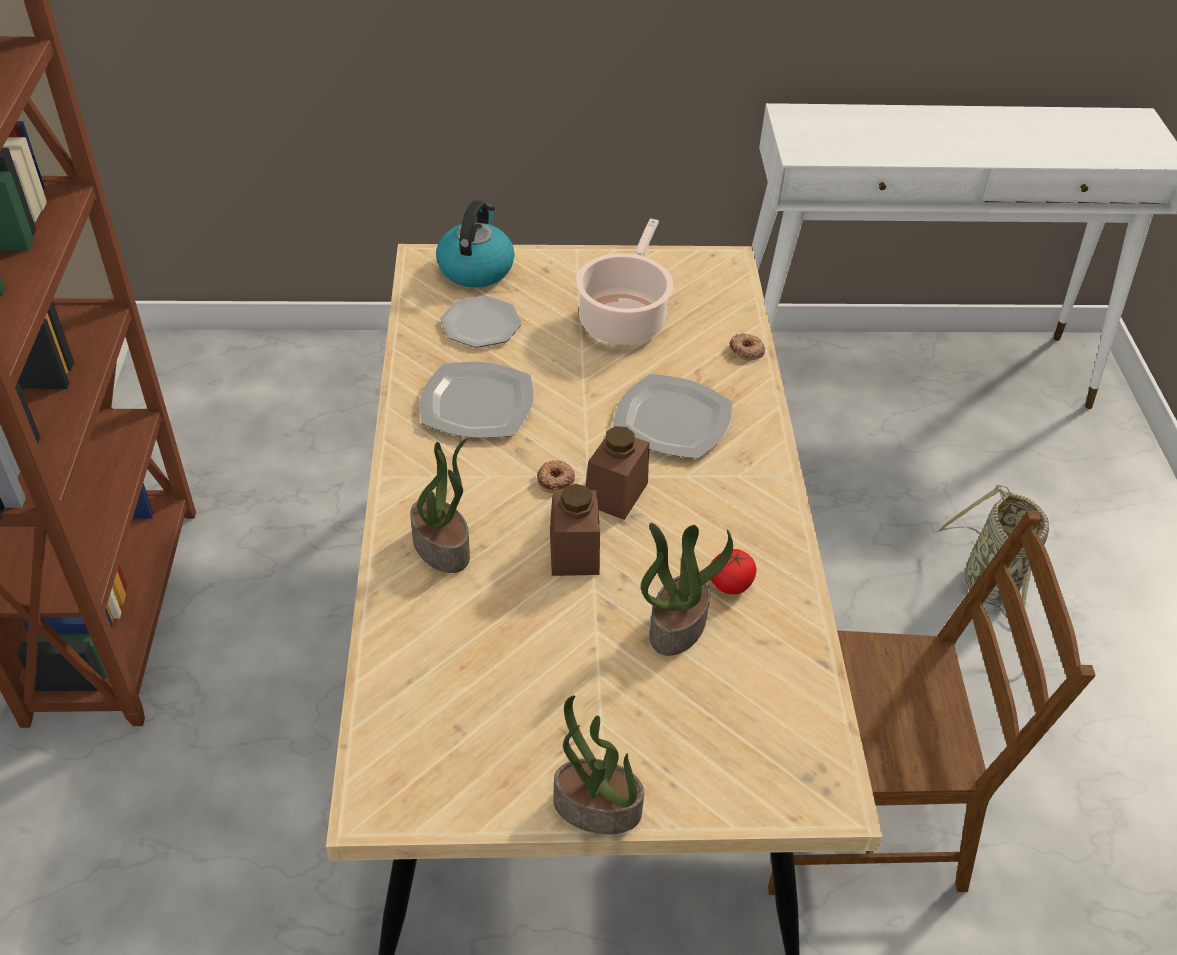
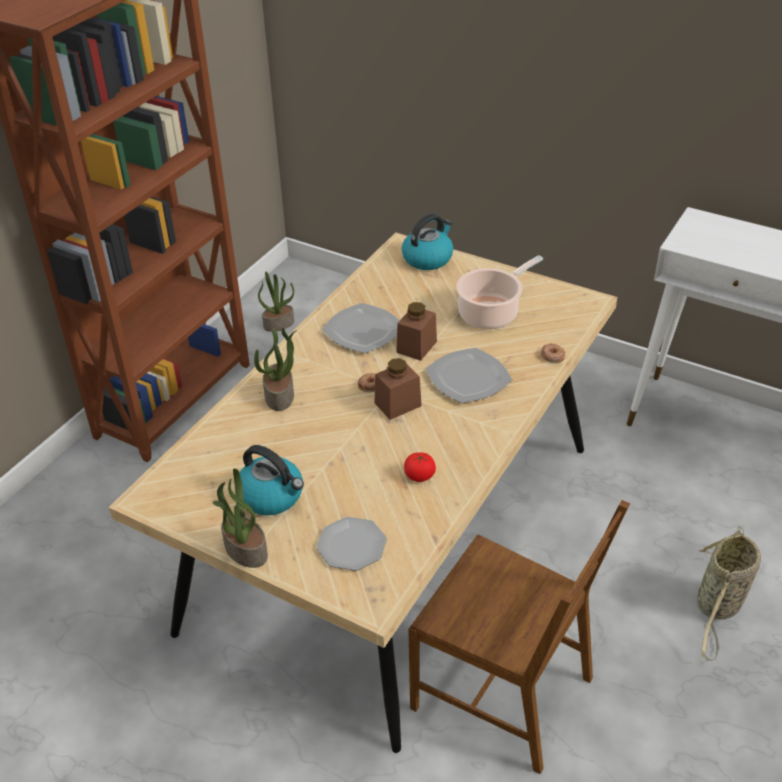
camera: 35 degrees right, 5 degrees down
(480, 324) = (402, 290): plate -> plate (351, 545)
(563, 706) = (272, 496): none -> kettle
(574, 552) = (346, 425): brown jar -> brown jar (416, 347)
(677, 625) = (369, 483): potted plant -> potted plant (279, 324)

